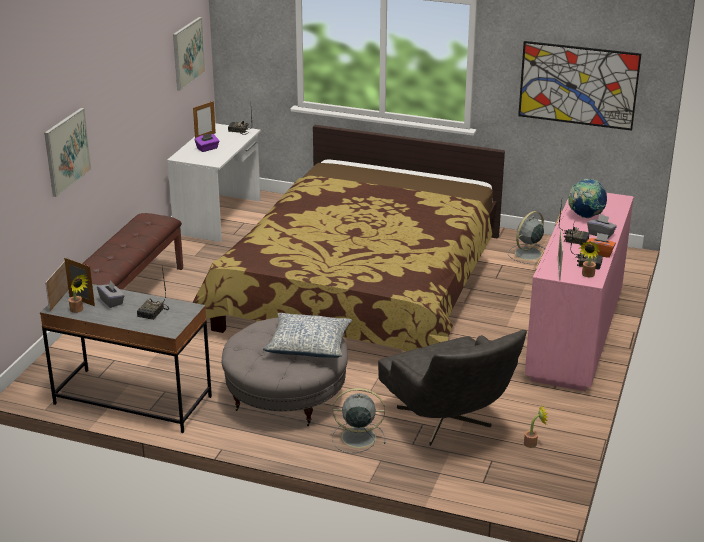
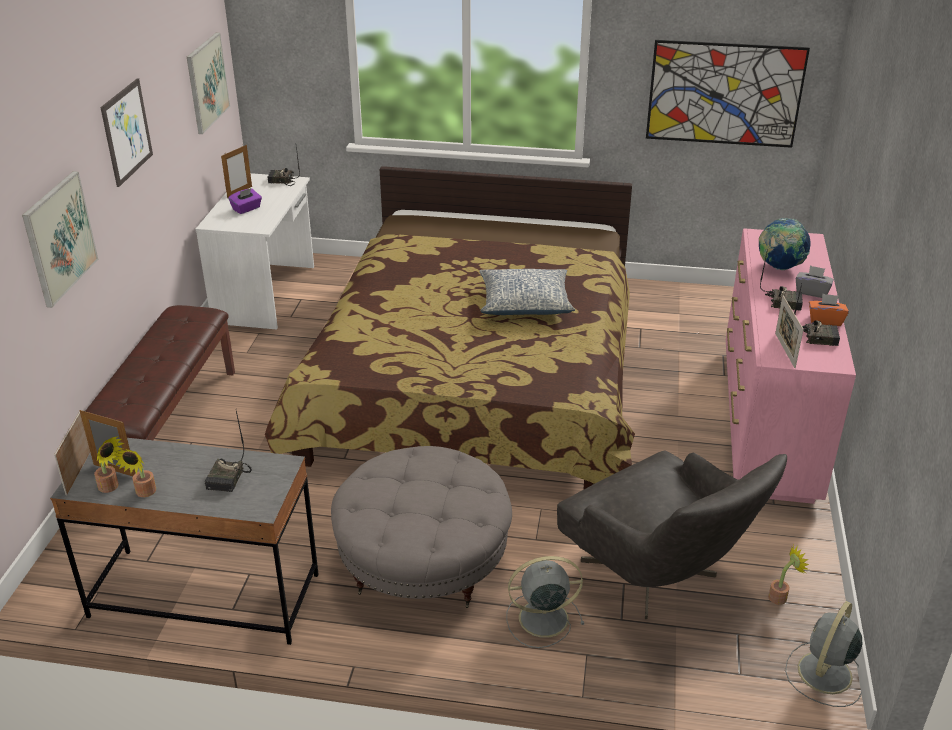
camera: 10 degrees left, 5 degrees up
(112, 301) = (161, 466): grey tissue box -> none
(121, 84) = (127, 132): none -> picture
(309, 345) = (455, 492): pillow -> pillow (525, 303)
(527, 254) = (665, 311): grey fan -> grey fan (823, 674)
(587, 275) = (827, 356): potted plant -> potted plant (144, 493)

